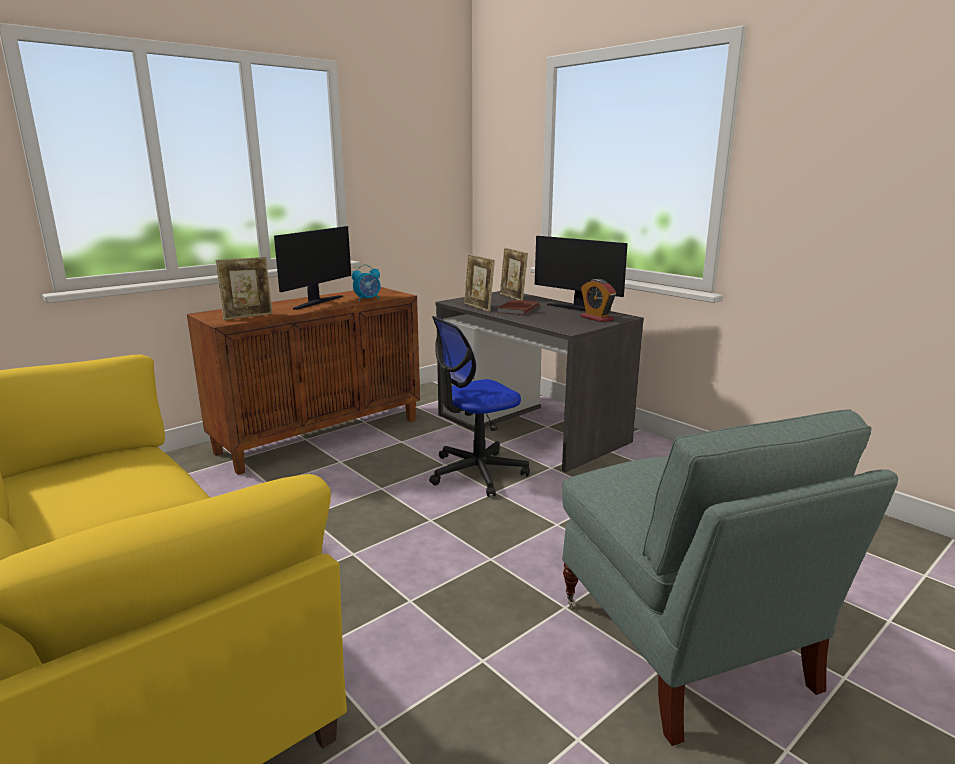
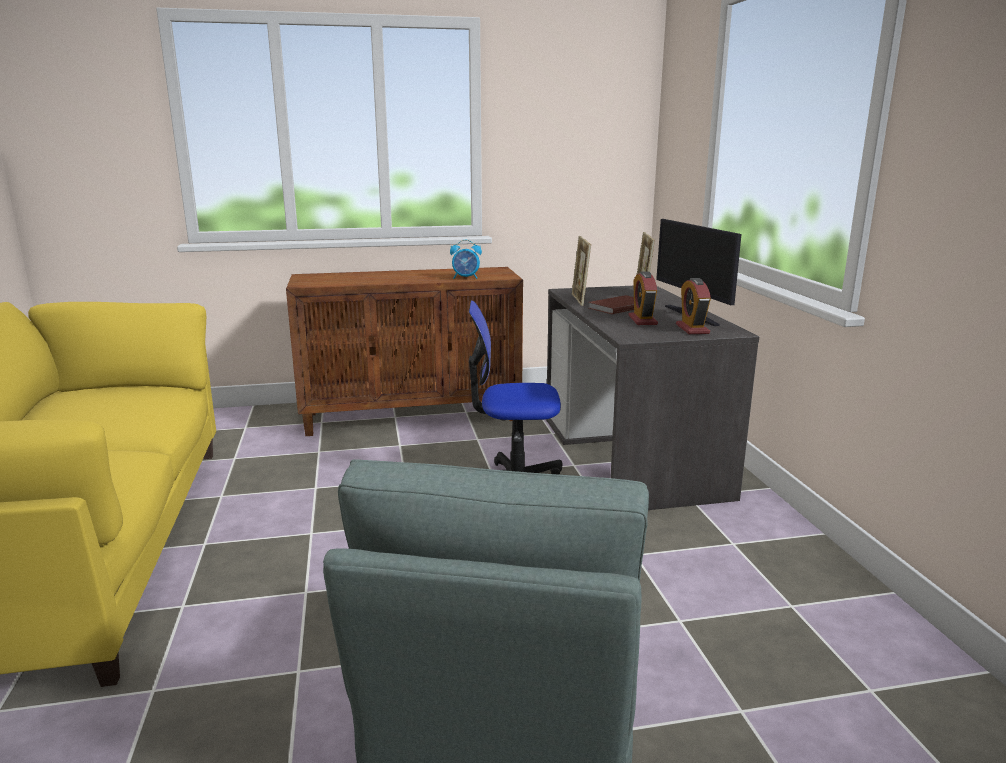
camera: 30 degrees right, 0 degrees up
(248, 316) = (330, 282): picture frame -> none
(317, 302) = (414, 276): monitor -> none
(553, 316) = (642, 320): none -> alarm clock

